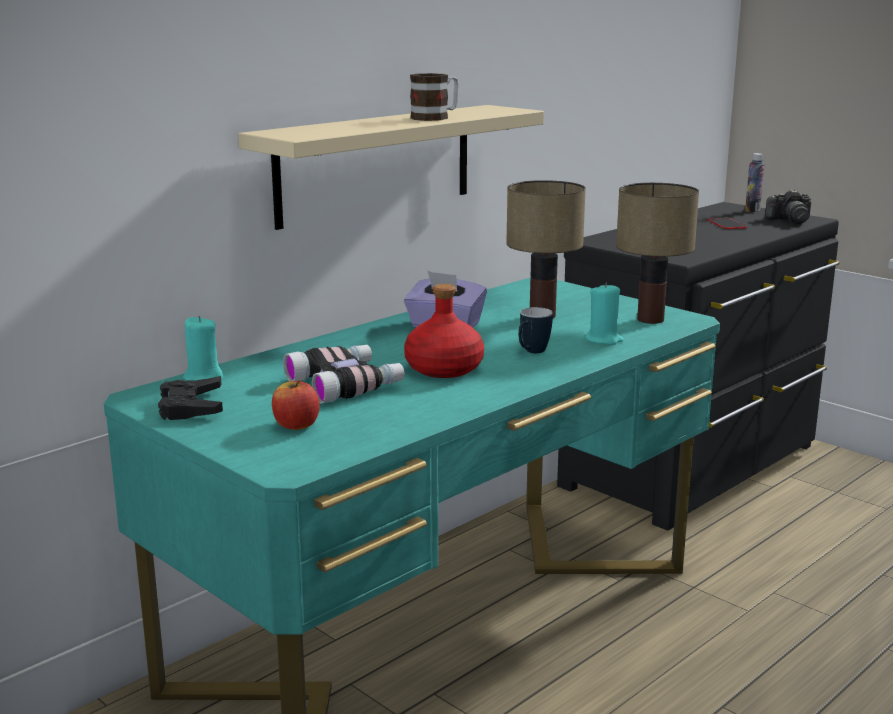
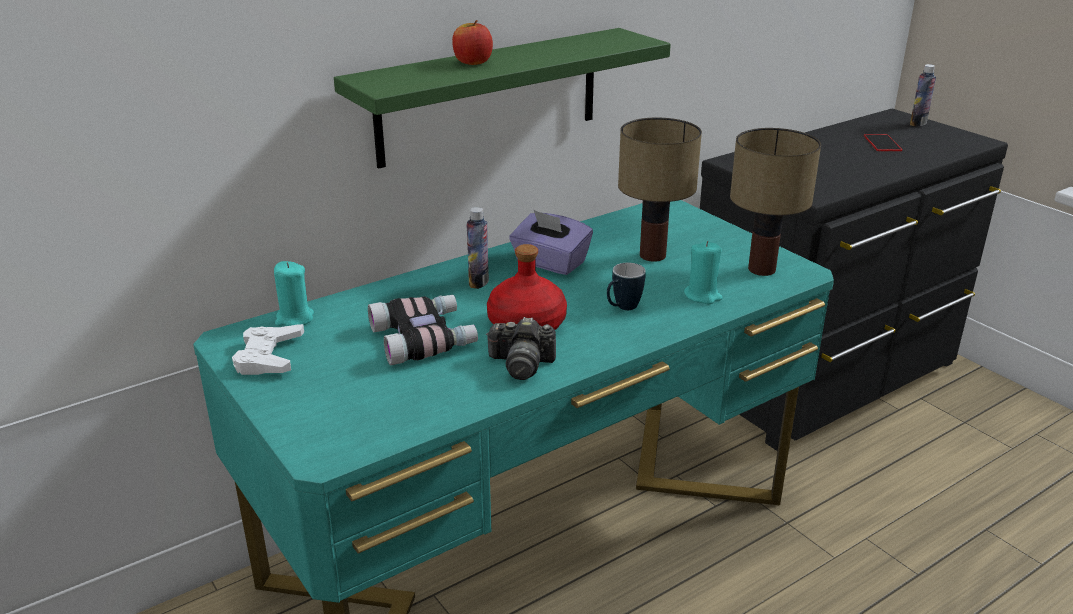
camera: 10 degrees right, 10 degrees up
(191, 406) = (269, 357): black game controller -> white game controller
(296, 425) = (355, 393): apple -> apple (473, 62)
(376, 164) = (489, 96): beige shelf -> green shelf
(380, 343) = (478, 282): none -> bottle
(436, 117) = (548, 54): mug -> none
(790, 220) = (953, 141): camera -> camera (521, 364)

